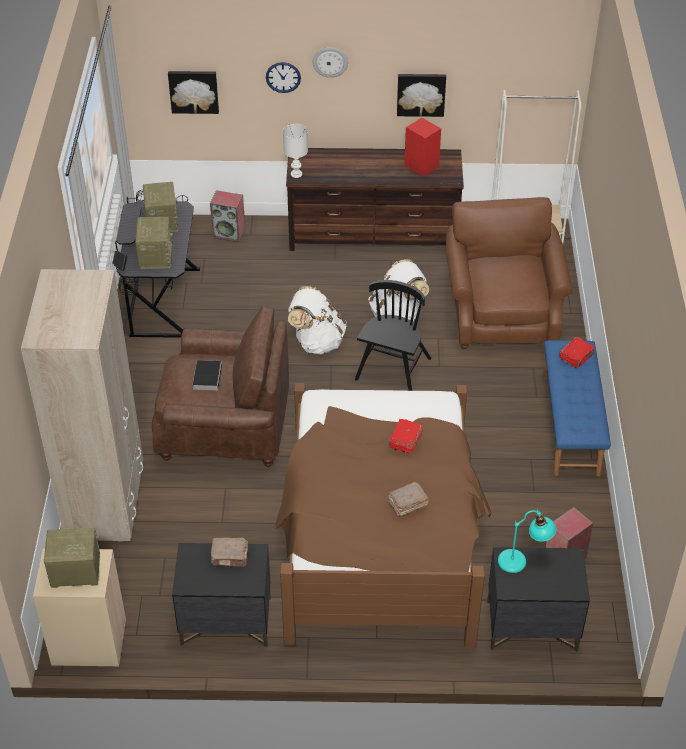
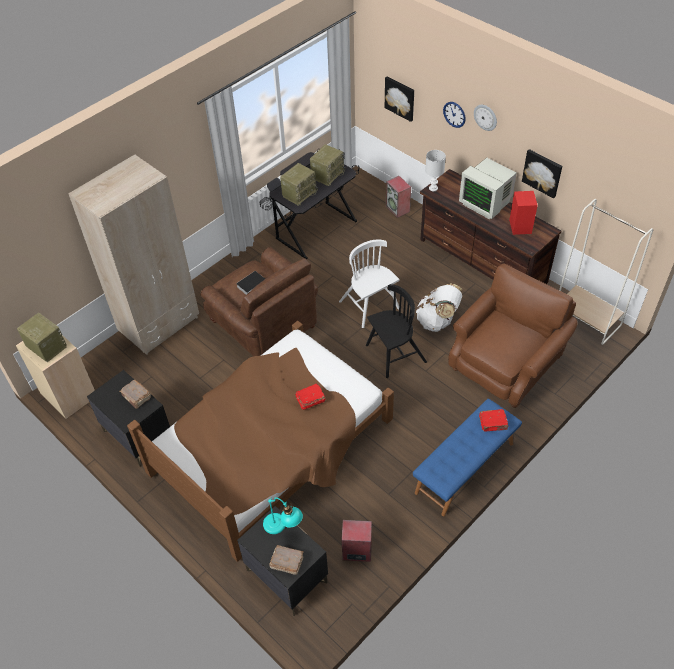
camera: 45 degrees right, 5 degrees up
(317, 342) = (371, 307): white backpack -> white chair
(364, 161) = (486, 203): none -> monitor
(407, 503) = (263, 439): brown book -> brown book (286, 562)

